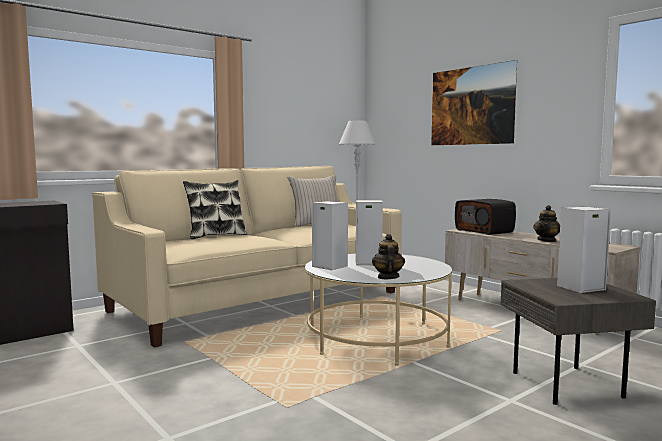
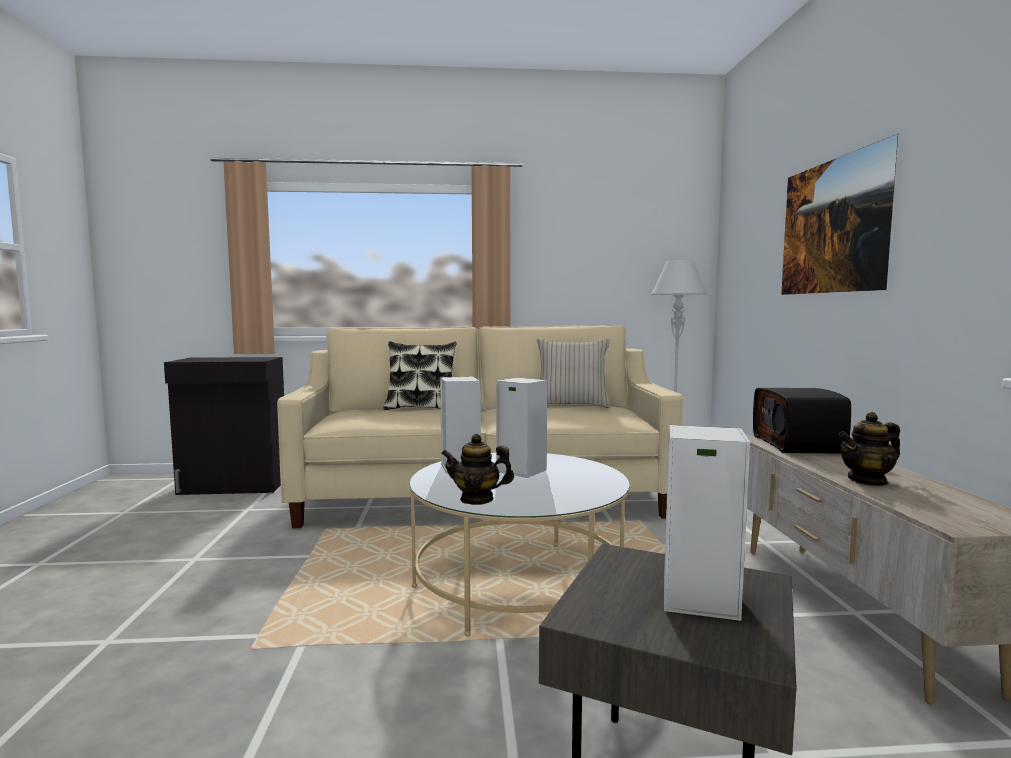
camera: 35 degrees right, 0 degrees up
(387, 277) = (477, 499): teapot -> teapot turned 120 degrees counterclockwise

